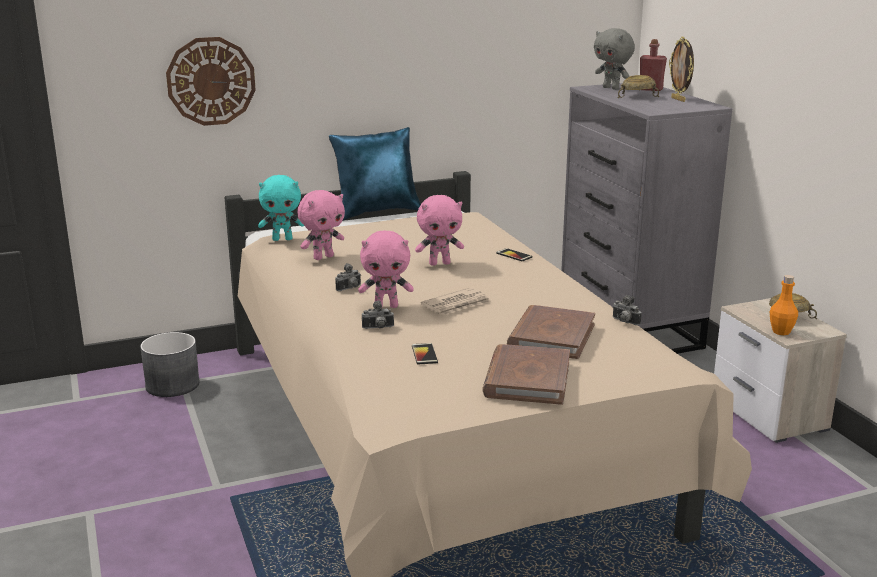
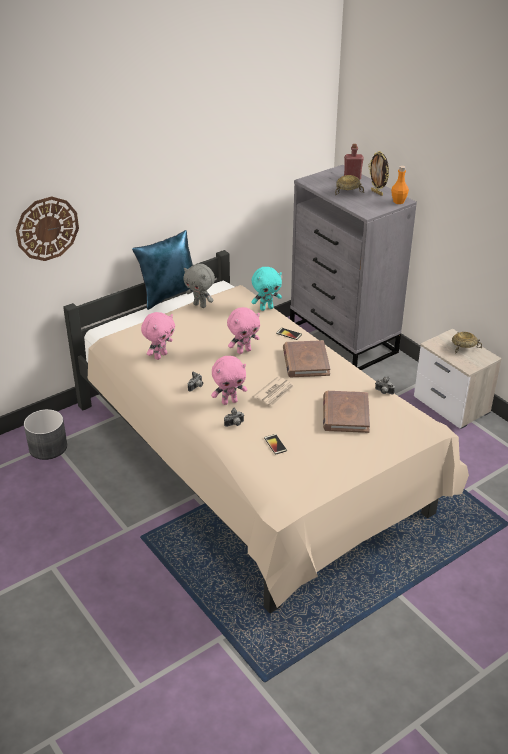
camera: 15 degrees left, 15 degrees up
(282, 239) = (120, 339): turquoise plush toy -> turquoise plush toy (266, 308)
(527, 379) = (346, 456): brown book -> brown book (305, 361)
(611, 88) = (324, 179): grey plush toy -> grey plush toy (200, 305)
(781, 332) = (463, 362): orange bottle -> orange bottle (398, 202)

